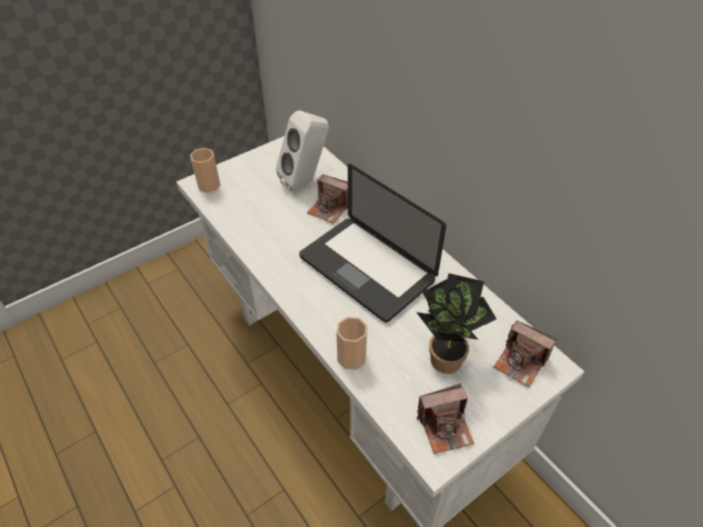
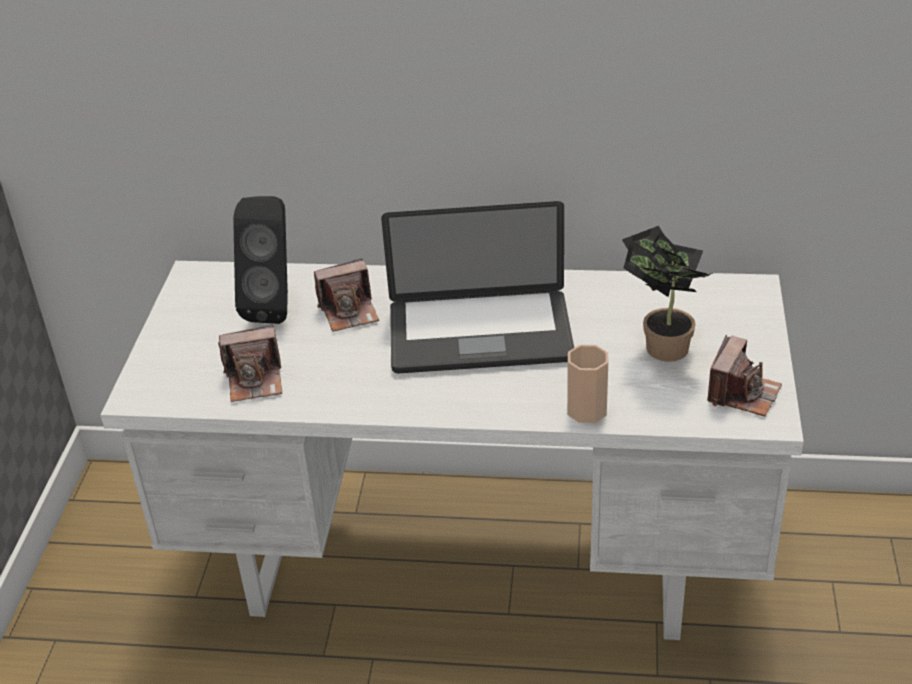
camera: 45 degrees left, 10 degrees down
(209, 185) = (156, 388): cup -> none
(306, 181) = (275, 306): white speaker -> black speaker
(520, 362) = (725, 304): camera -> camera (255, 380)

